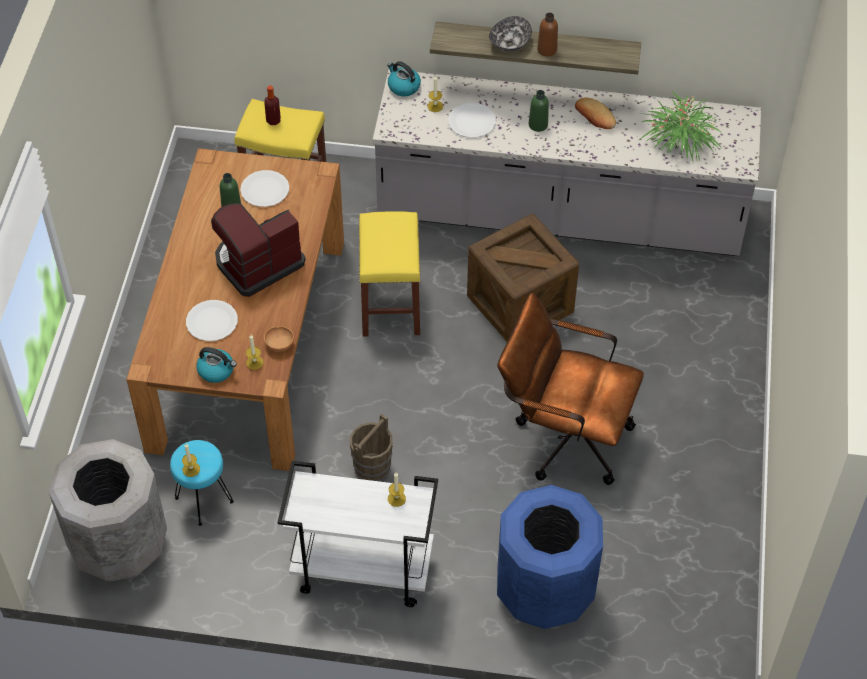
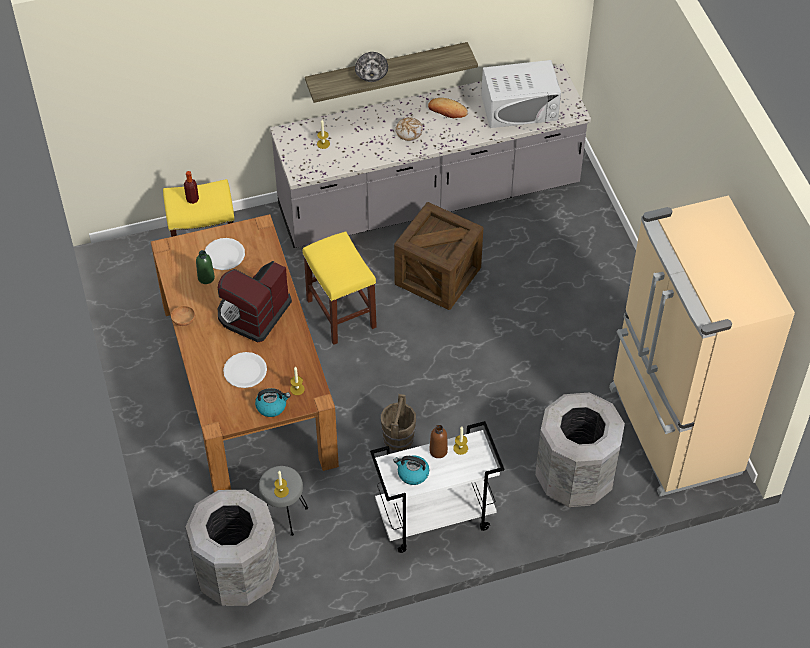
camera: 25 degrees left, 0 degrees up
(203, 500) = (284, 516): turquoise stool -> grey stool
(280, 344) = (308, 368): brown bowl -> brown bowl (184, 320)
(403, 87) = (289, 137): kettle -> kettle (412, 474)
(471, 121) = (358, 146): white plate -> none
(538, 125) = (409, 131): green bottle -> bread
(544, 591) = (574, 479): blue trash can -> grey trash can
(547, 50) = (402, 70): brown bottle -> brown bottle (438, 451)
(563, 436) = (525, 361): brown office chair -> none
(680, 141) = (519, 108): potted plant -> white microwave
(690, 584) = (672, 432): none -> beige fridge

